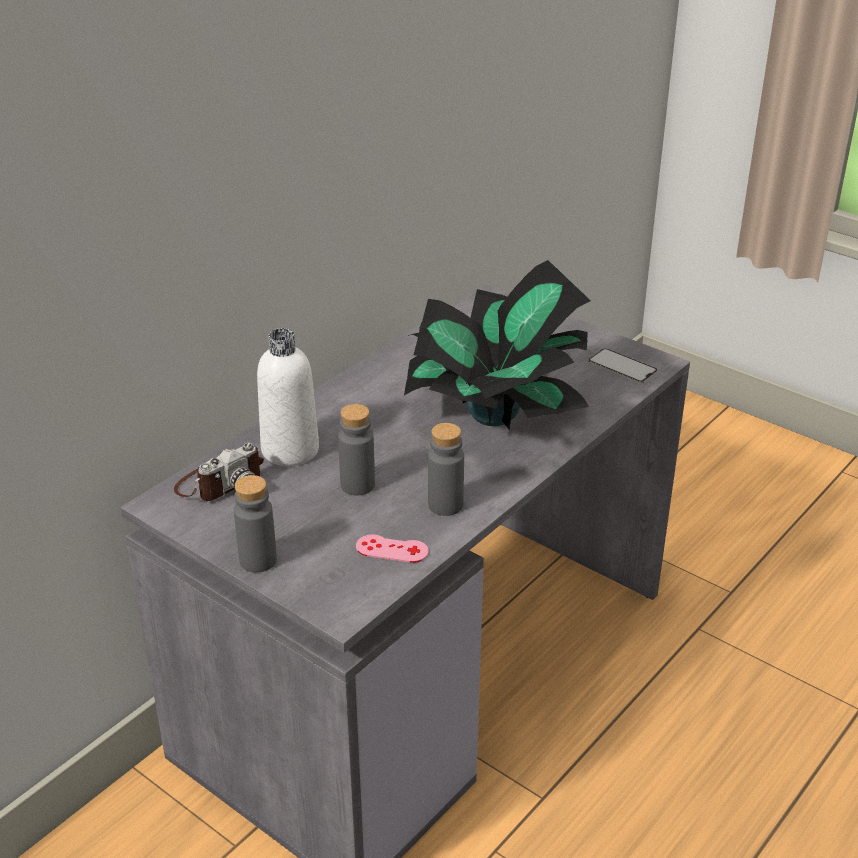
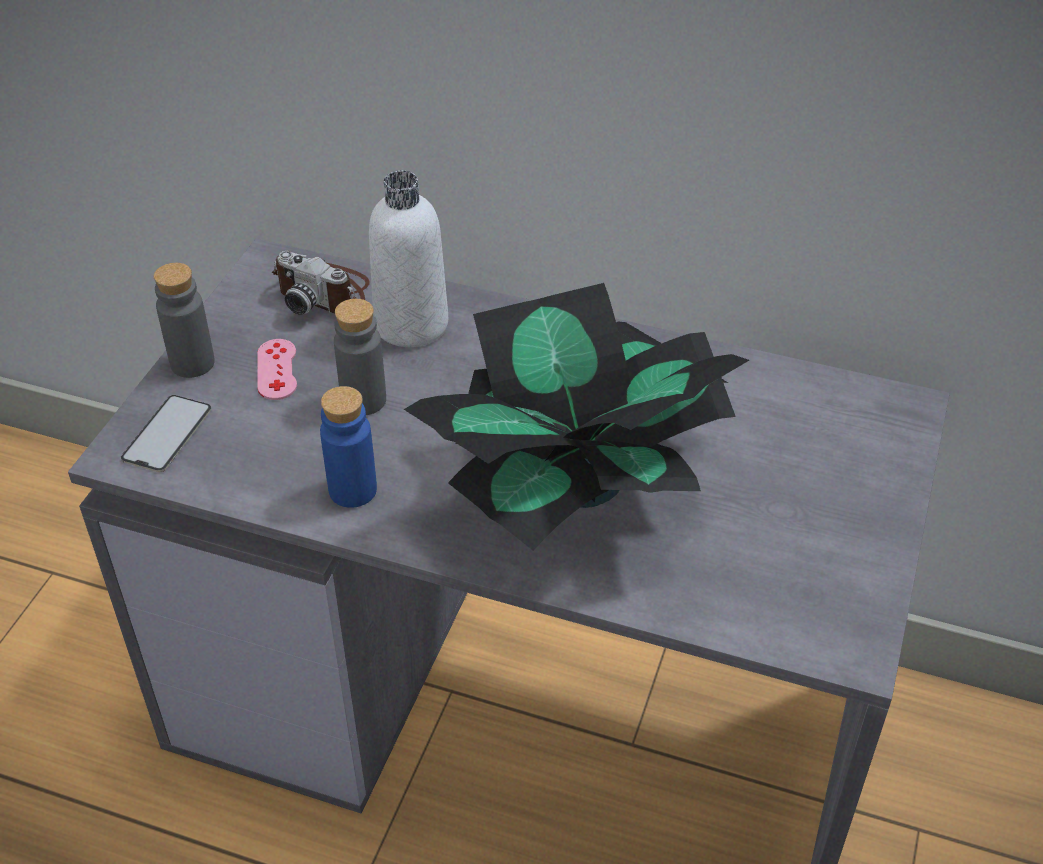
camera: 70 degrees right, 10 degrees up
(392, 549) = (245, 465): pink game controller -> pink game controller (277, 369)
(445, 505) = (352, 490): grey bottle -> blue bottle
(622, 366) = (811, 607): phone -> phone (167, 434)

